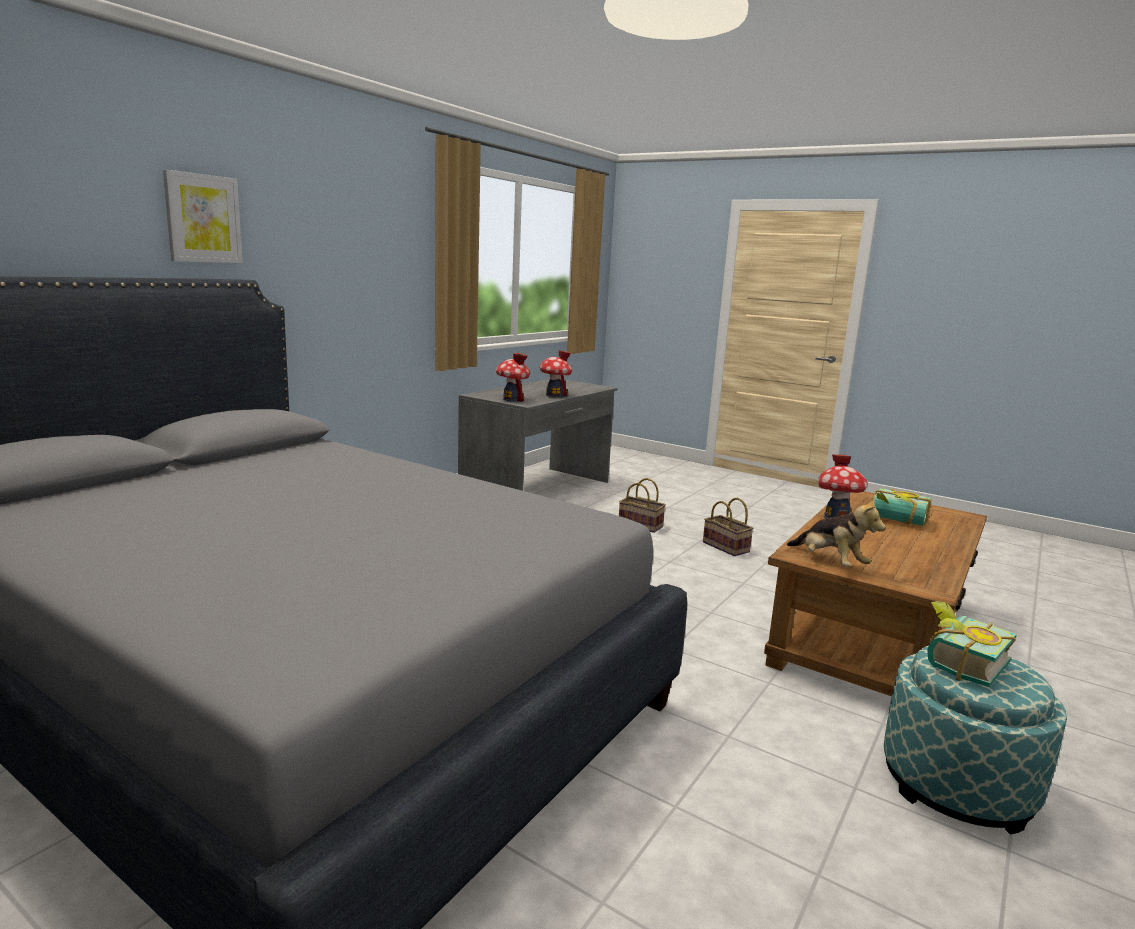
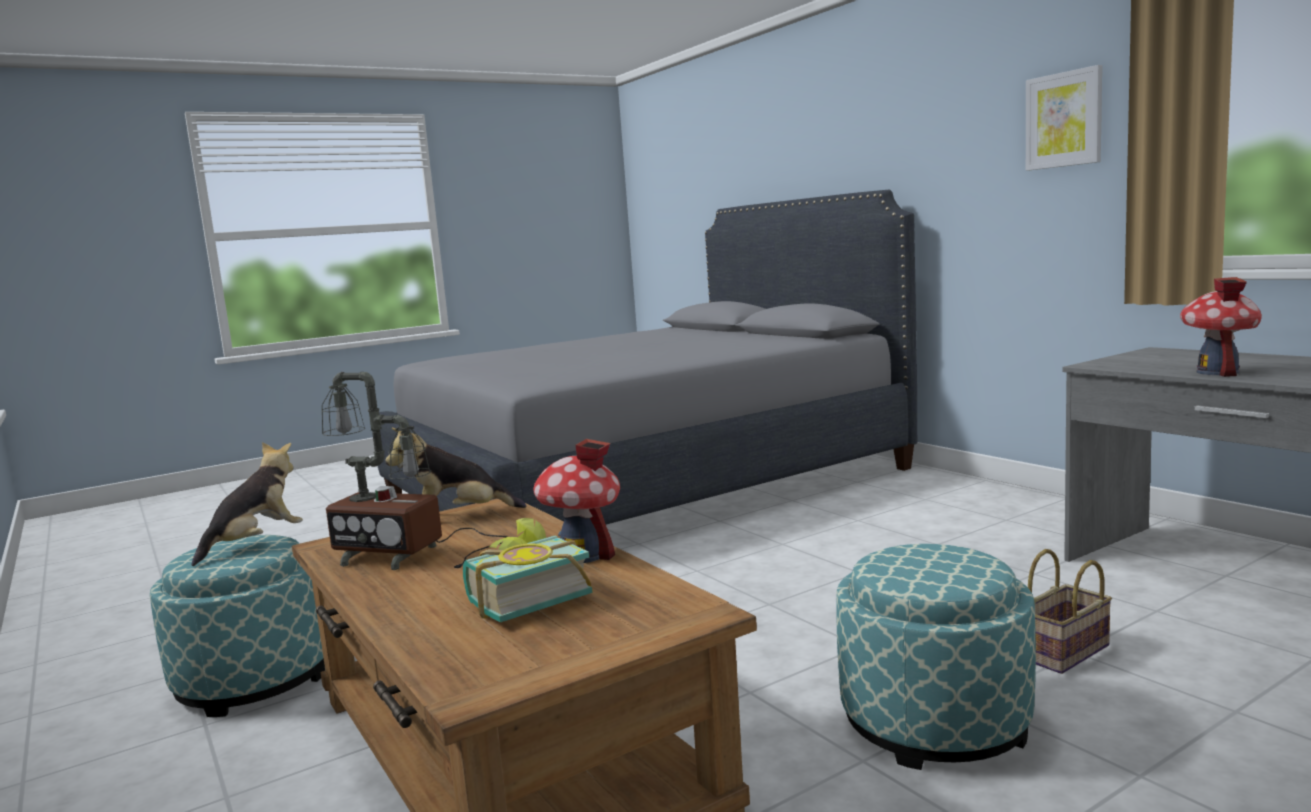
camera: 115 degrees right, 5 degrees down
(203, 218) = (876, 139): picture -> picture (1064, 120)
(512, 399) = (1132, 360): toy house -> none
(727, 547) = (934, 722): basket -> ottoman
(900, 559) = (408, 553): none -> table lamp
(957, 663) = (256, 543): book -> plush toy

